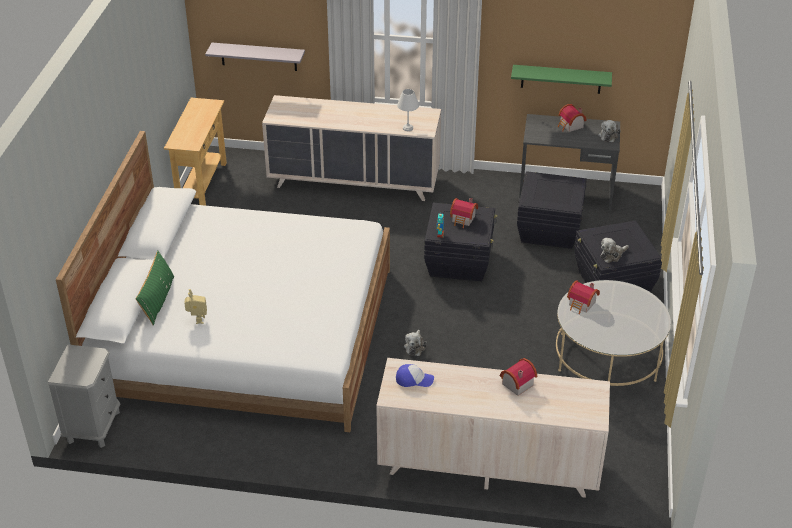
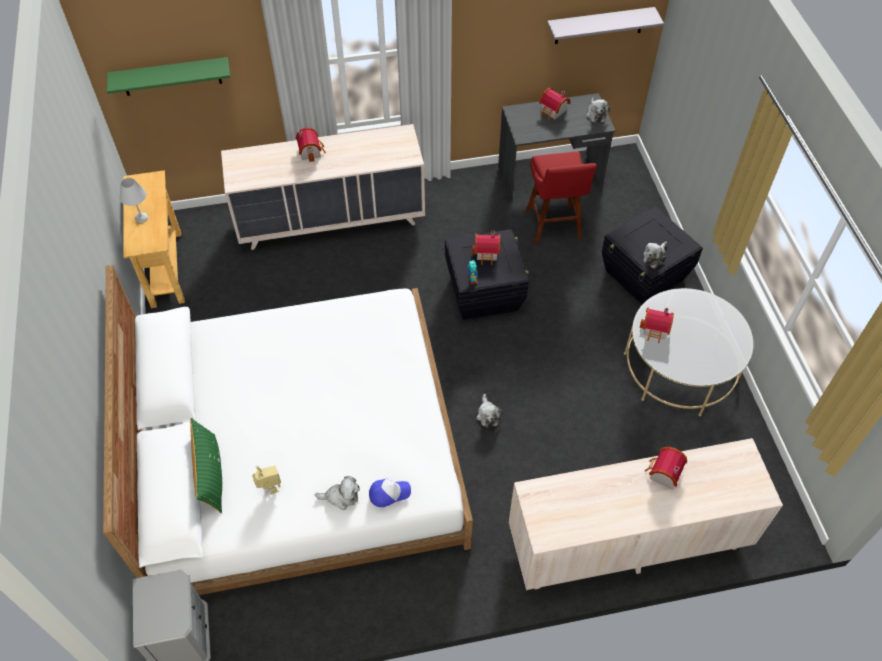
camera: 20 degrees left, 15 degrees up
(249, 339) = (341, 497): none -> plush toy
(258, 56) = (191, 111): grey shelf -> grey shelf (599, 25)
(346, 110) = (311, 151): none -> toy house
(408, 128) = (390, 158): white table lamp -> white table lamp (141, 217)
(414, 379) = (556, 504): cap -> cap (389, 493)
(548, 229) = (553, 226): black storage box -> red stool
(561, 79) = (536, 63): green shelf -> green shelf (171, 76)

